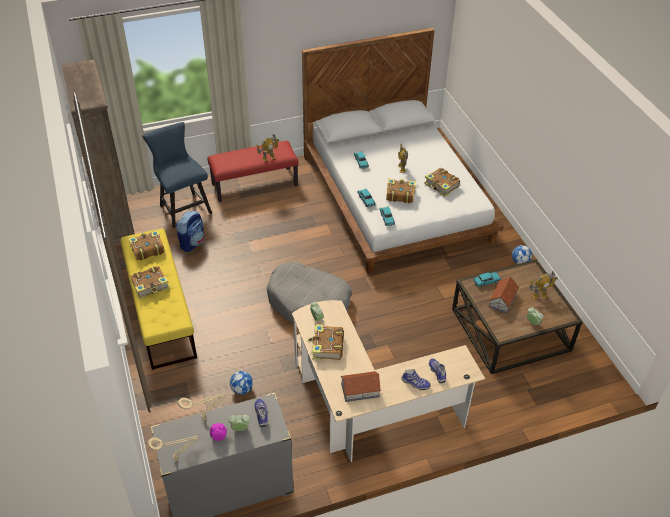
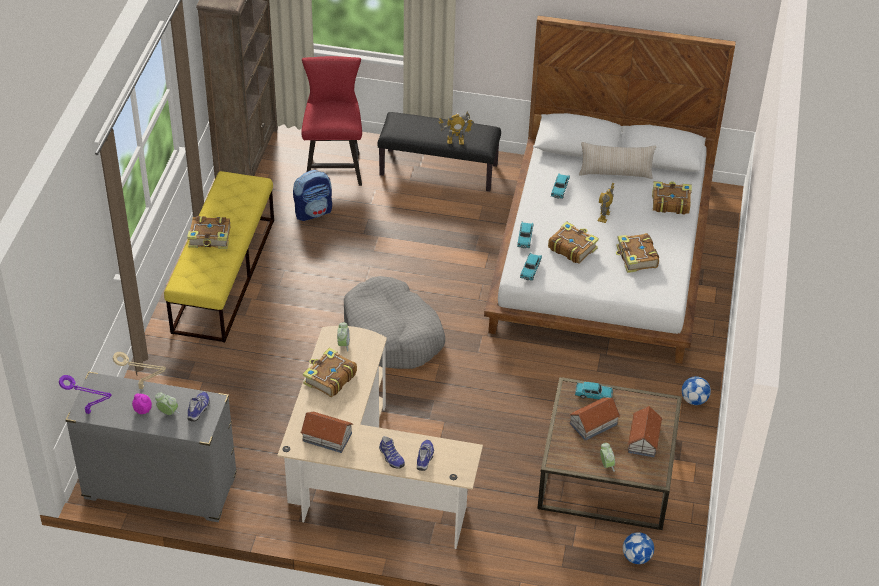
camera: 30 degrees right, 0 degrees up
(147, 249) = (236, 196): book -> book (670, 203)
(177, 459) = (90, 412): beige table lamp -> purple table lamp
(183, 207) = (334, 166): blue chair -> red chair
(242, 389) = (246, 396): football -> football (636, 557)
(254, 184) = (439, 170): red bench -> black bench
(385, 141) = (615, 173): none -> beige pillow
(539, 296) = (644, 439): toy robot -> toy house

